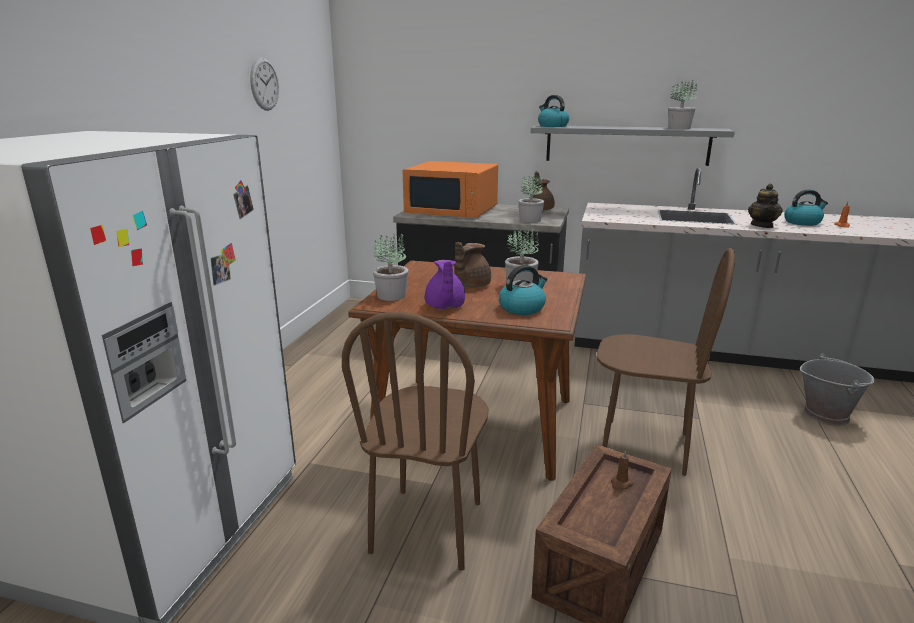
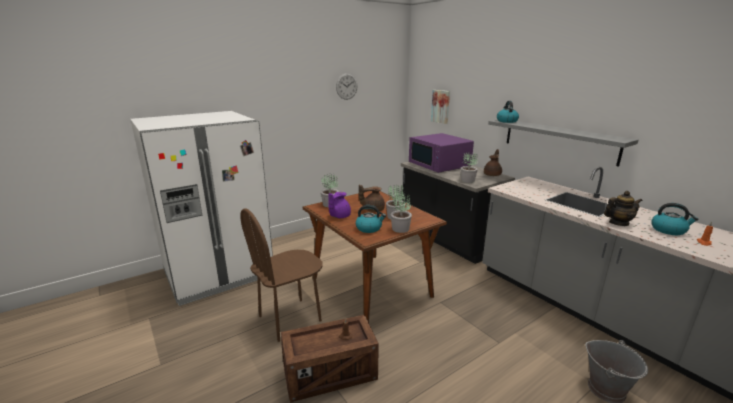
camera: 40 degrees right, 0 degrees up
(415, 118) = (441, 106): none -> picture
(452, 210) = (439, 165): orange microwave -> purple microwave
(645, 446) = (438, 339): brown chair -> none
(679, 128) = (590, 134): potted plant -> potted plant (401, 229)
(762, 225) = (618, 223): teapot -> teapot turned 150 degrees counterclockwise

